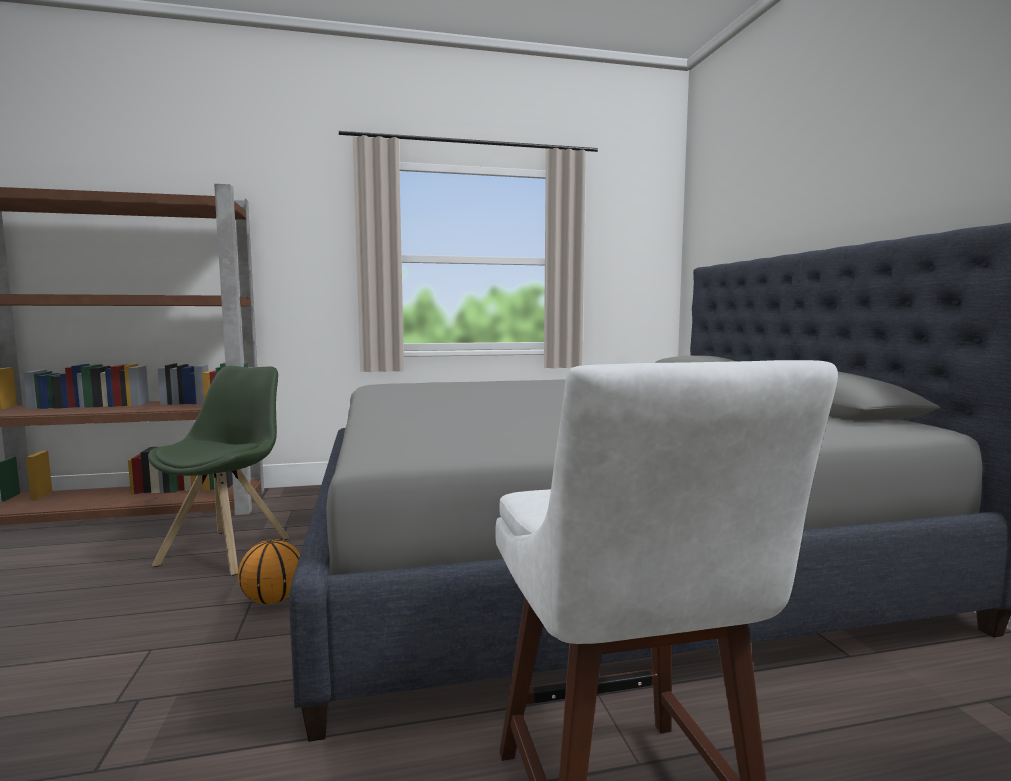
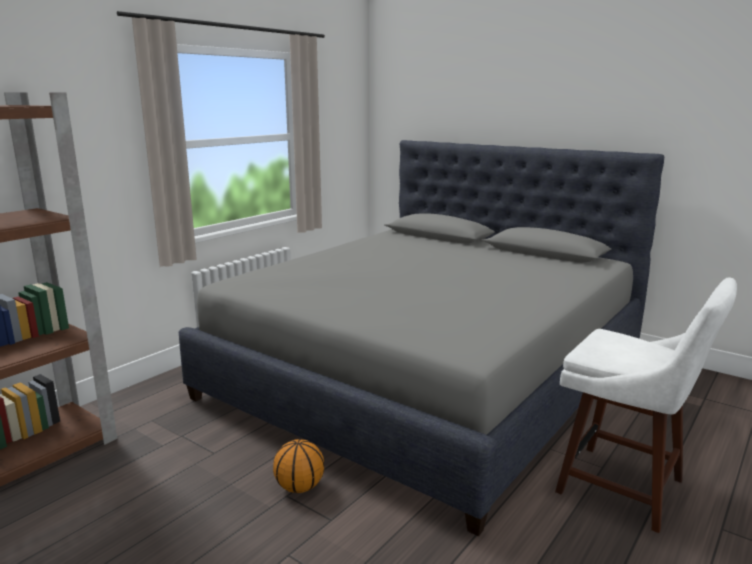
camera: 40 degrees left, 10 degrees up
(227, 551) = (176, 474): green chair -> none

